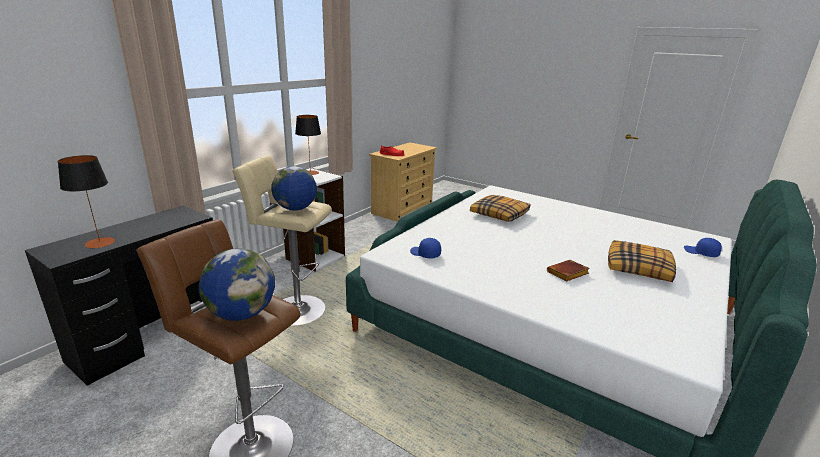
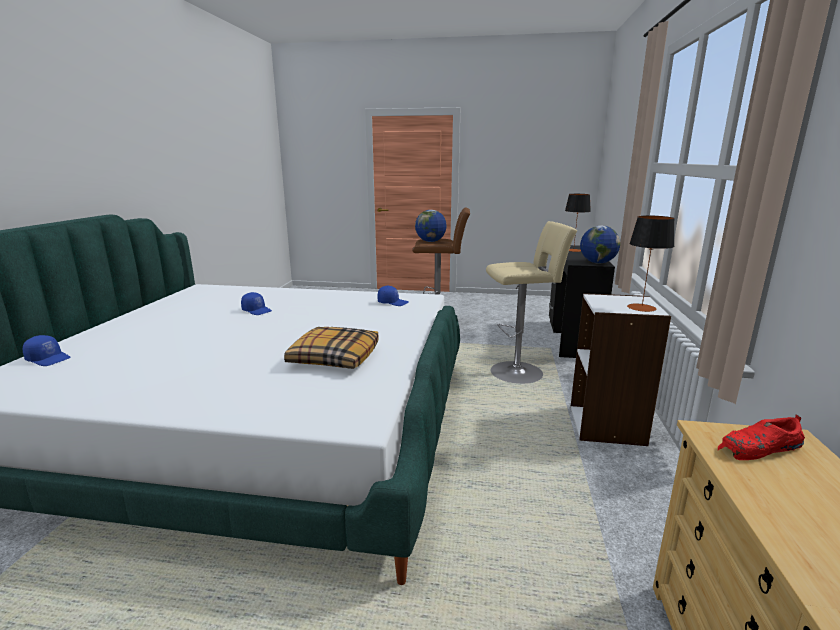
camera: 155 degrees right, 5 degrees down
(296, 209) = (517, 267): globe -> globe (597, 263)
(567, 274) = (257, 310): brown book -> blue cap
(639, 268) = (173, 326): pillow -> none

